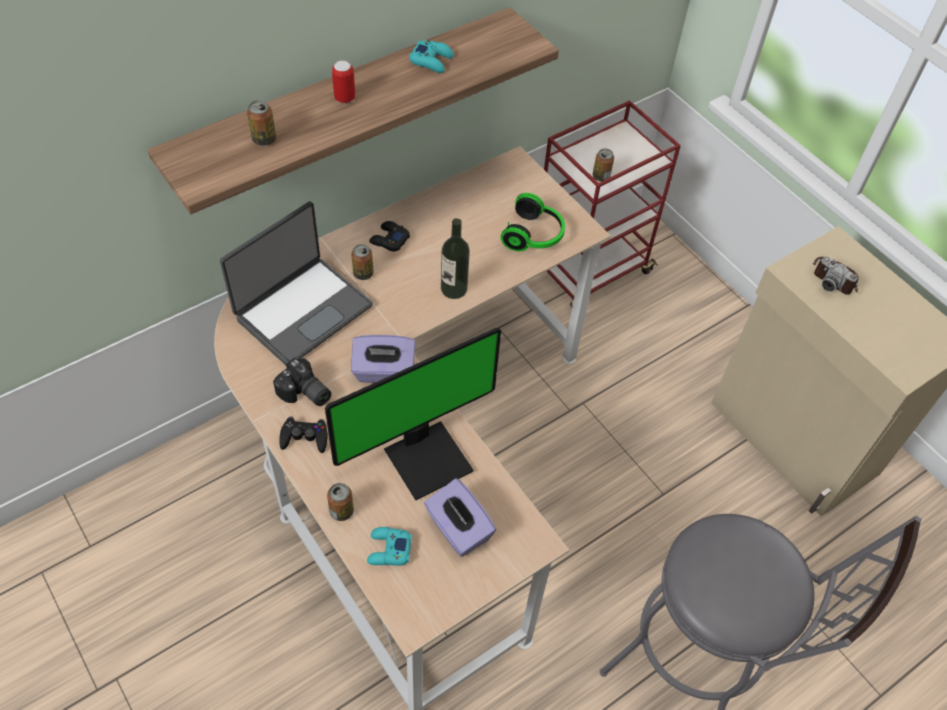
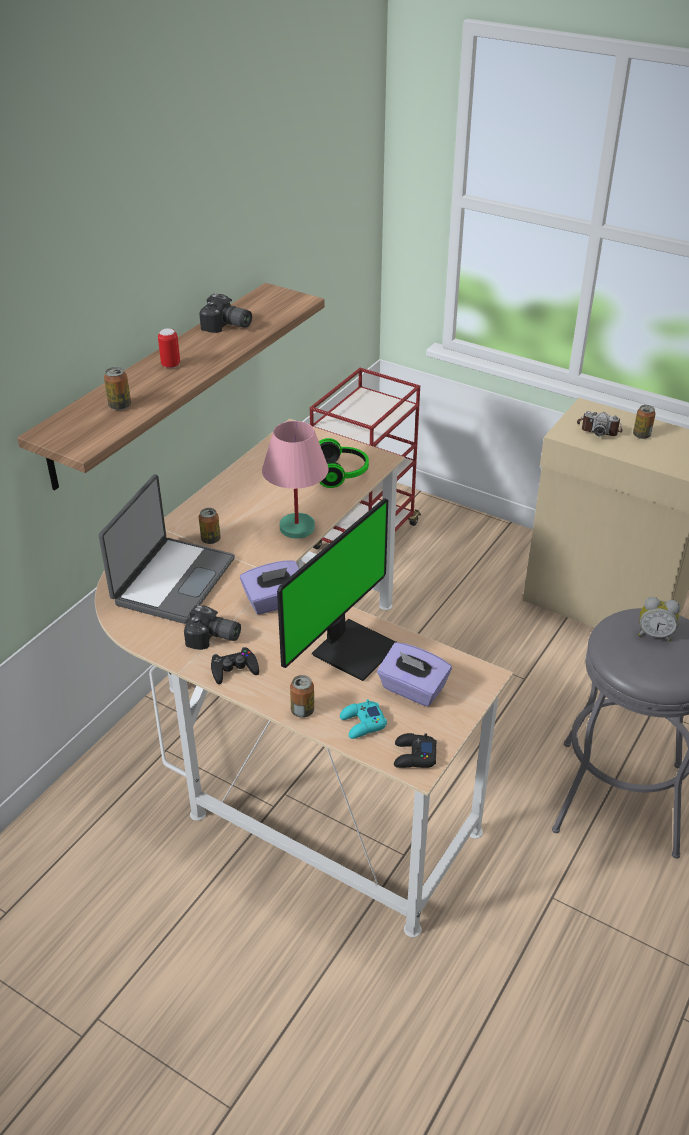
camera: 20 degrees left, 15 degrees down
(389, 240) = (218, 510): black game controller -> black game controller (414, 756)
(432, 60) = (226, 327): turquoise game controller -> camera
(454, 289) = (298, 527): bottle -> pink table lamp
(601, 176) = (365, 428): can -> can (641, 435)
(747, 561) = (654, 634): none -> alarm clock

